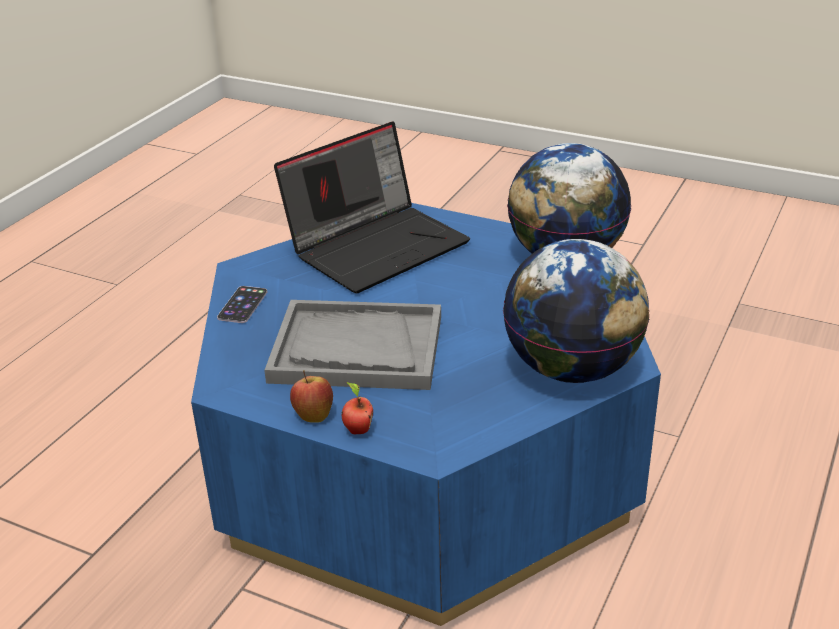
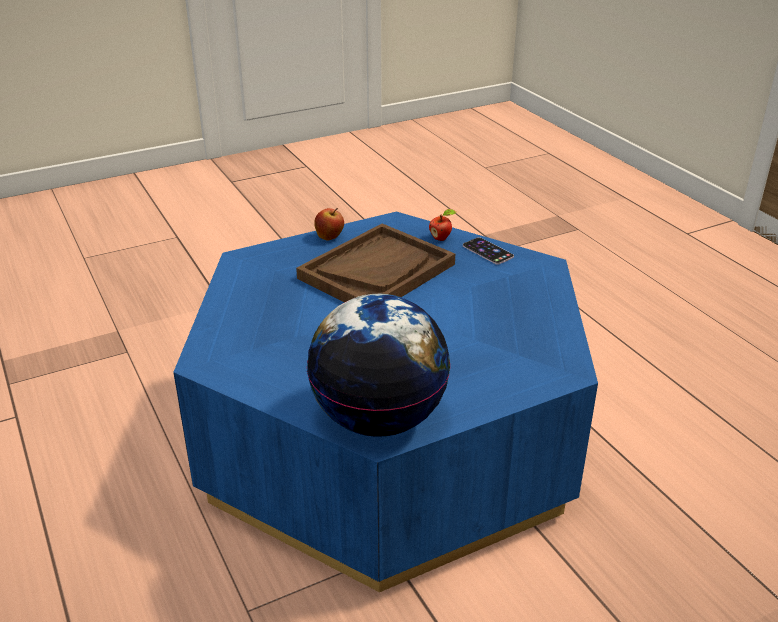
camera: 125 degrees right, 0 degrees up
(356, 349) = (377, 271): grey tray -> brown tray
(357, 429) = (297, 245): apple -> apple (441, 238)
(377, 245) = (518, 331): laptop -> none
(572, 369) = (235, 337): globe -> none

